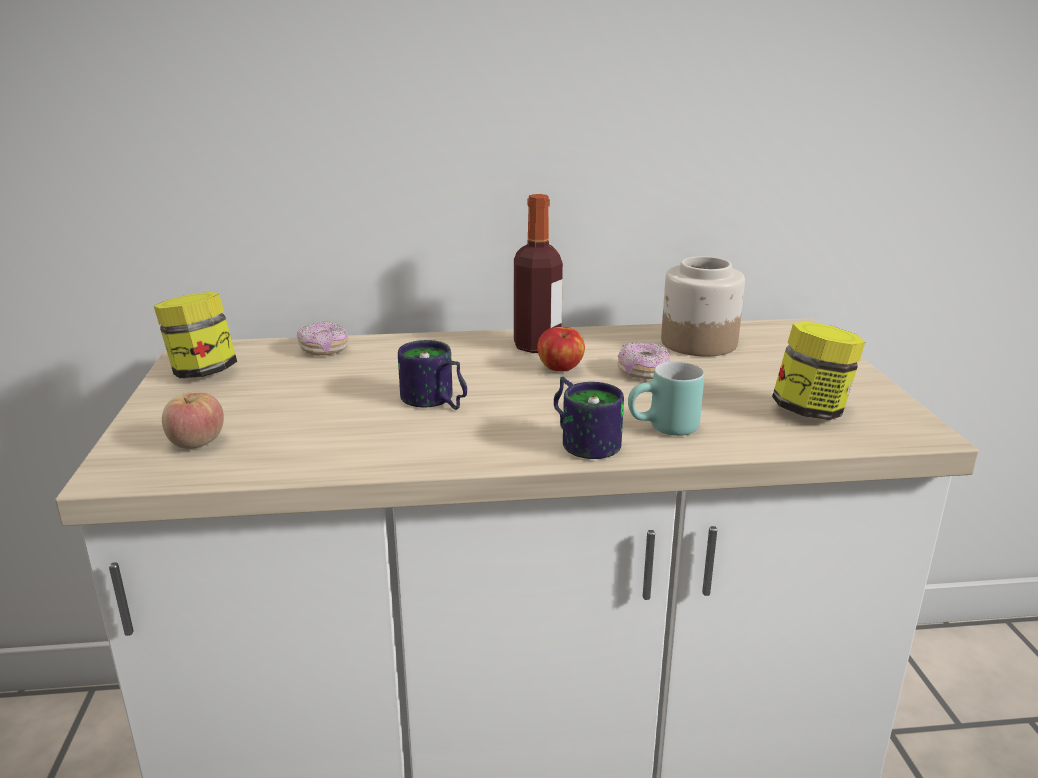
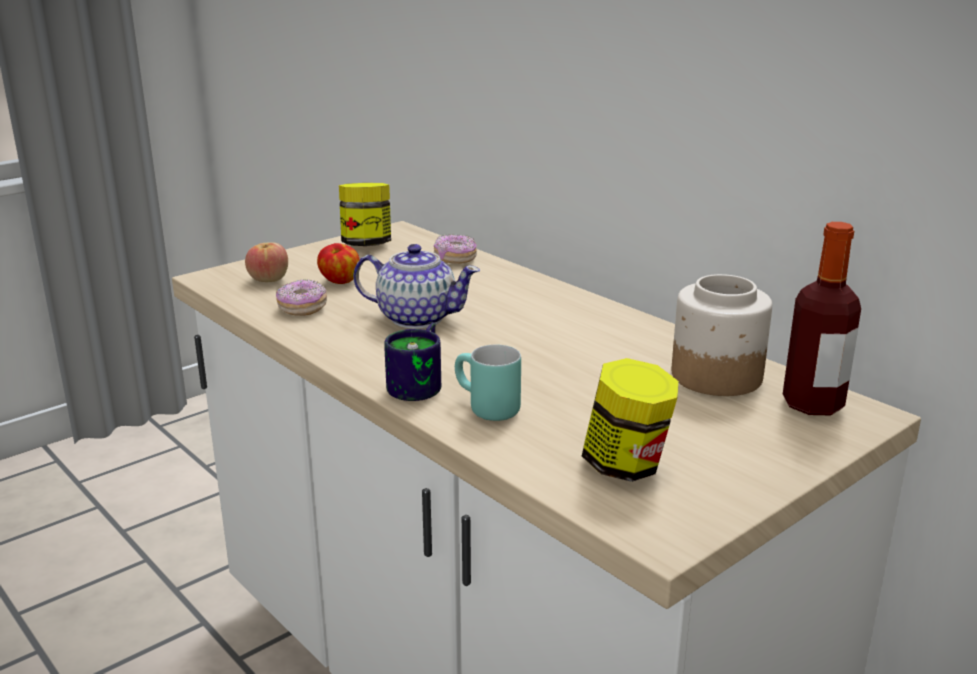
camera: 55 degrees right, 0 degrees up
(433, 402) = (416, 317): mug -> teapot
(537, 346) = (584, 317): bottle -> bottle (812, 404)
(561, 369) = (548, 339): apple -> apple (339, 282)
(643, 372) = (597, 370): donut -> donut (302, 308)

